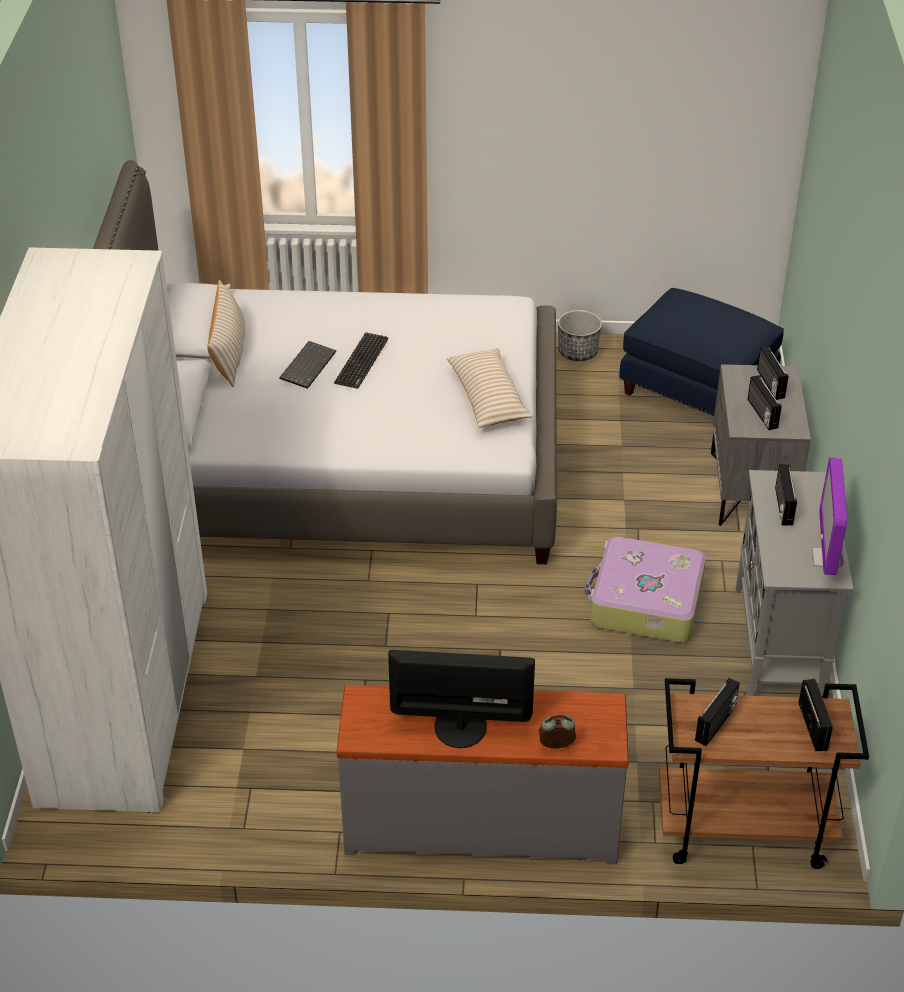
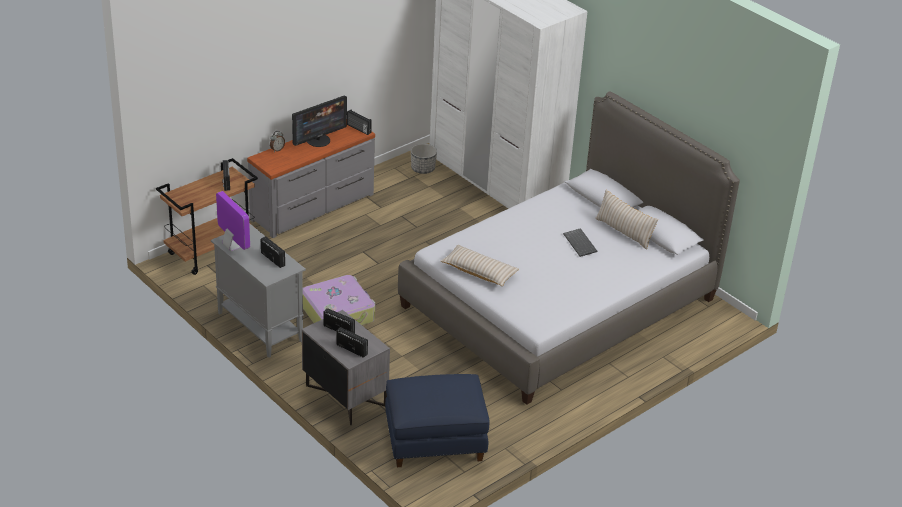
camera: 135 degrees right, 5 degrees down
(361, 361) = (561, 258): keyboard -> none
(578, 352) = (528, 429): planter -> planter (423, 169)
(814, 726) = (187, 198): radio -> radio (358, 129)

